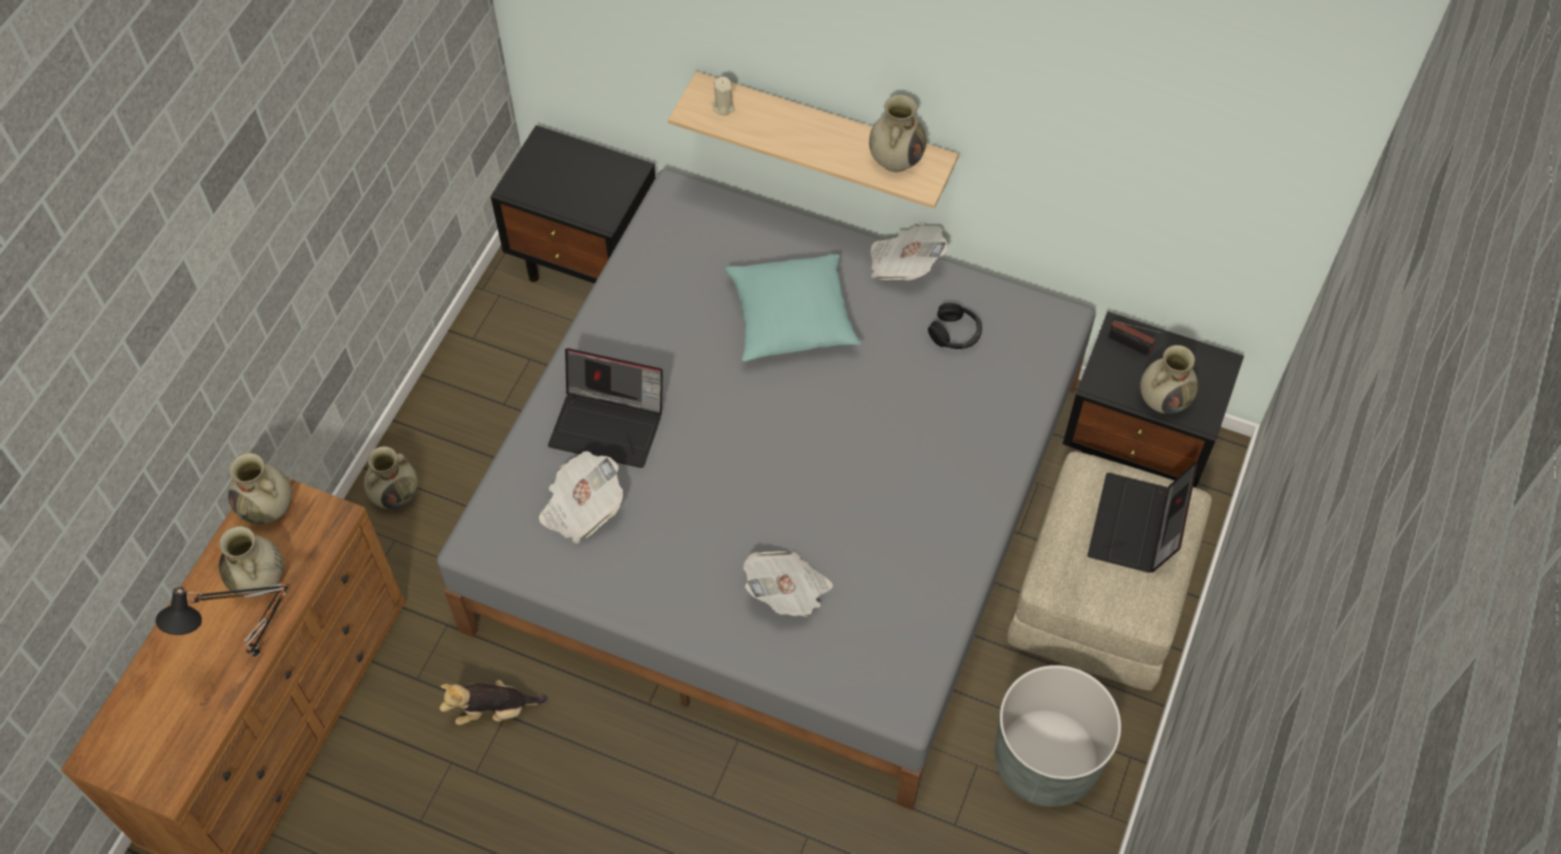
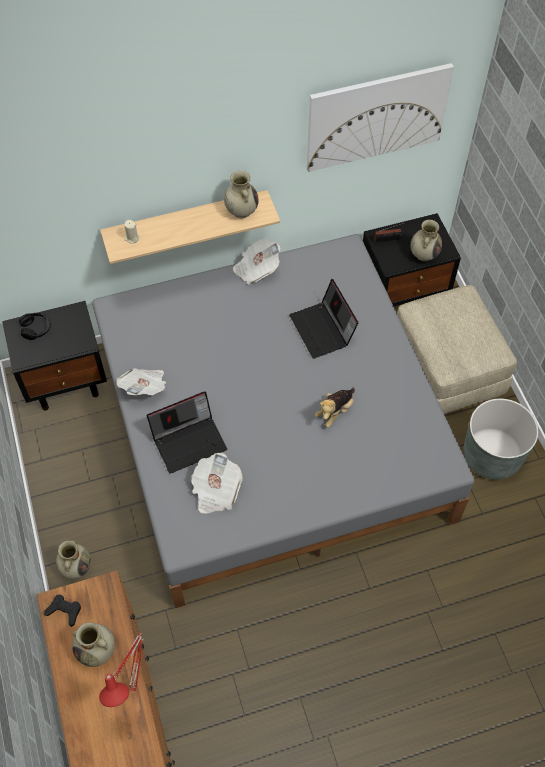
camera: 40 degrees left, 0 degrees up
(258, 659) = (137, 690): black table lamp -> red table lamp
(268, 508) = (64, 611): beige vase -> black game controller
(494, 711) = (230, 631): plush toy -> plush toy (335, 411)
(788, 592) = (351, 456): newspaper -> newspaper (145, 388)
(791, 318) = (228, 329): turquoise pillow -> none
(955, 333) = (310, 285): black headphones -> black headphones (36, 328)
(1137, 527) = (459, 319): laptop -> laptop (323, 330)
(1159, 135) = (376, 117): none -> picture

